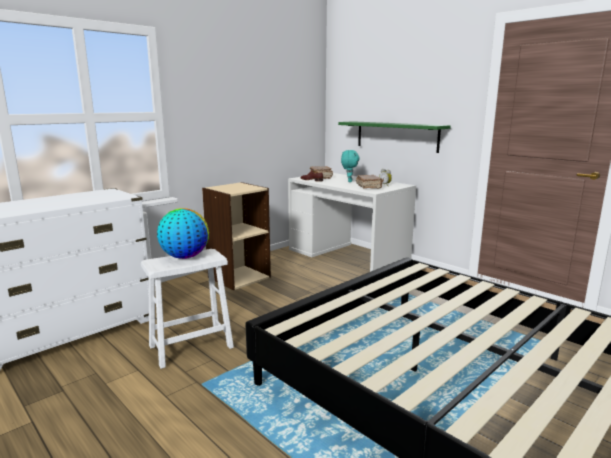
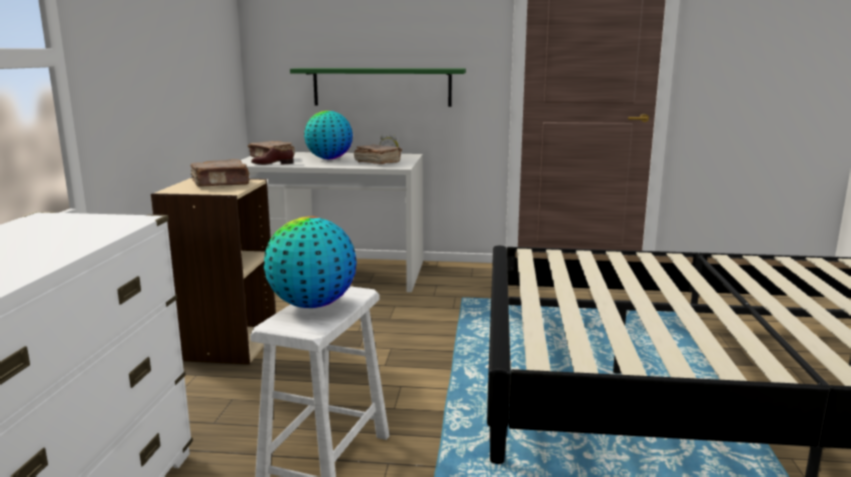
camera: 40 degrees left, 0 degrees up
(241, 187) = (221, 184): none -> brown book
(349, 181) = (329, 159): turquoise plush toy -> globe

